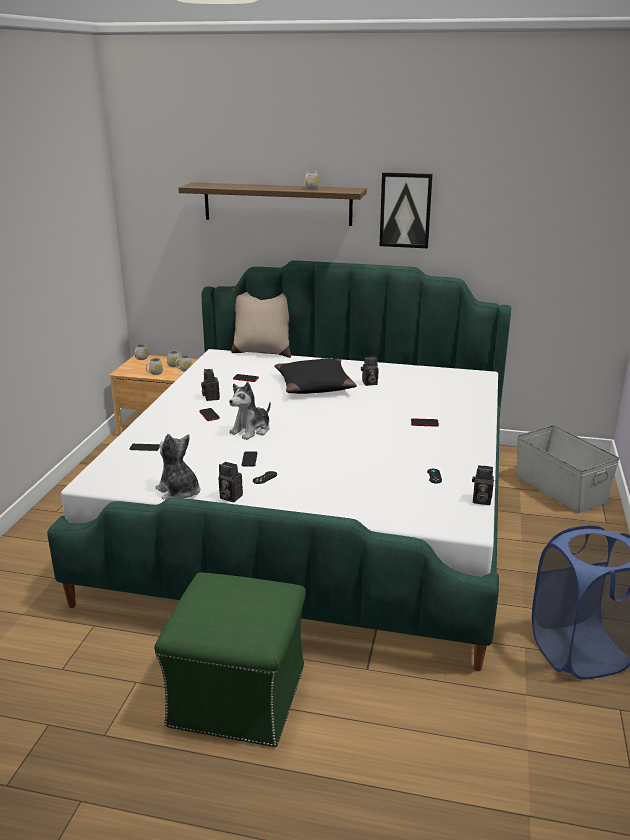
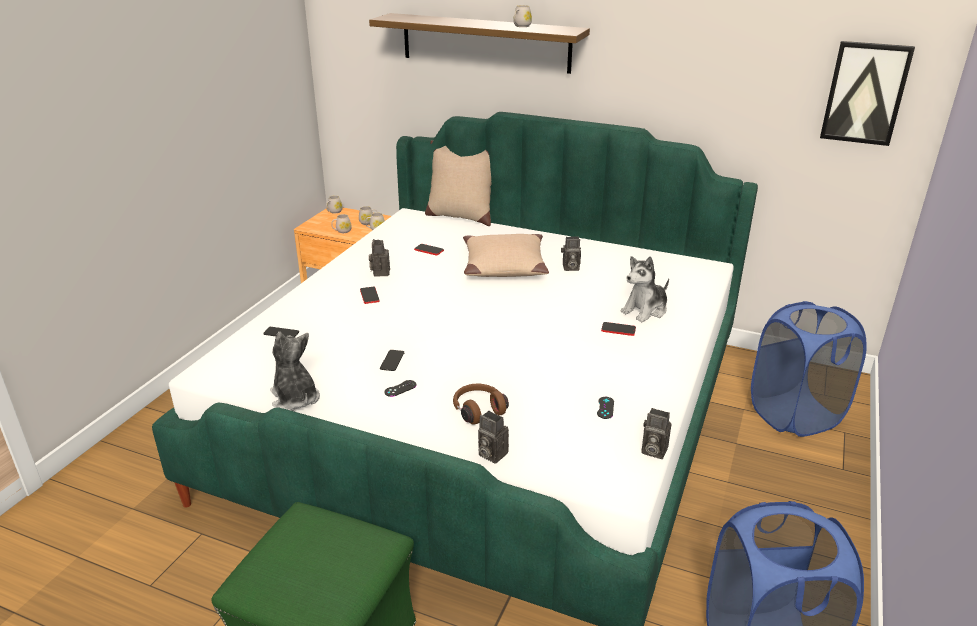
camera: 10 degrees right, 5 degrees up
(229, 497) = (349, 411): camera -> camera (491, 454)
(251, 430) = (409, 321): plush toy -> plush toy (645, 310)
(314, 385) = (503, 266): black pillow -> beige pillow
(334, 486) = (478, 410): none -> brown headphones
(405, 210) = (635, 57): picture -> picture (865, 93)
(560, 489) = (795, 415): grey storage box -> blue laundry basket

